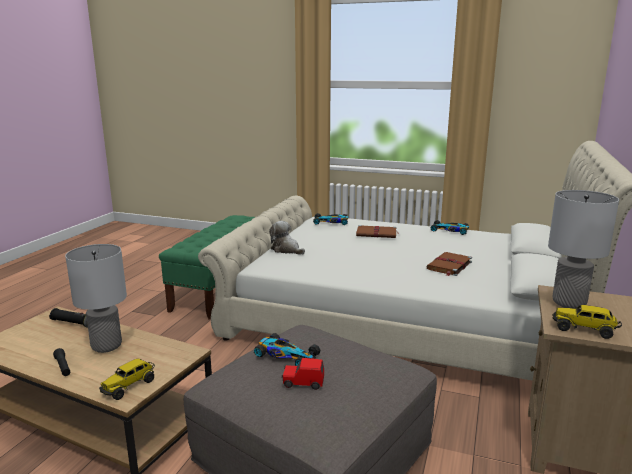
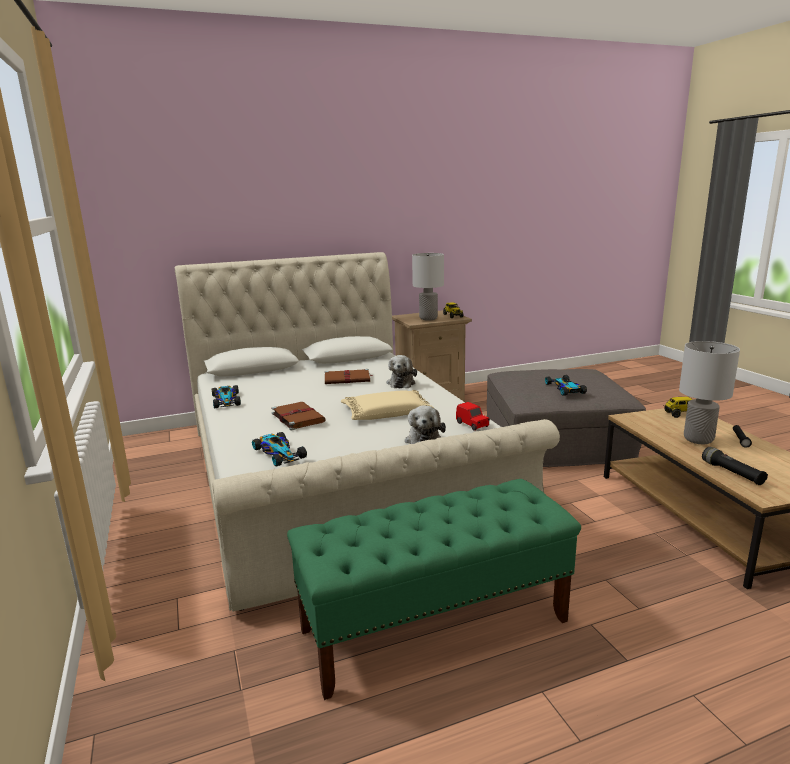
camera: 130 degrees left, 0 degrees up
(303, 383) = (573, 379): red toy car -> red toy car (472, 425)
(350, 256) = (386, 411): none -> beige pillow
(407, 279) = (401, 383): none -> plush toy

